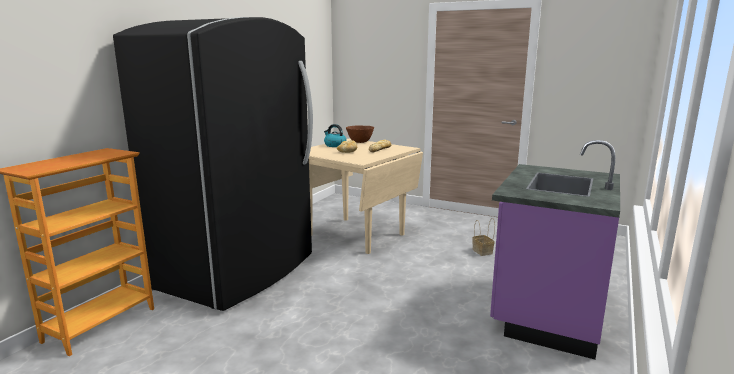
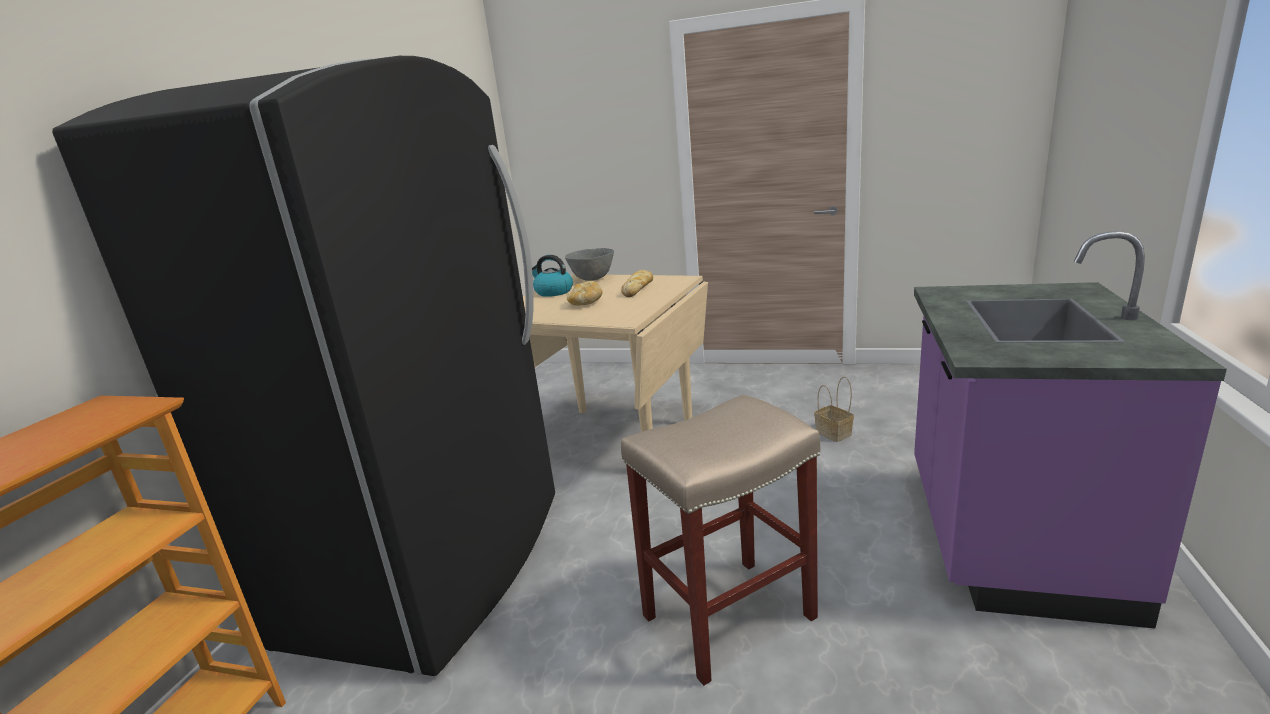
camera: 10 degrees left, 5 degrees up
(360, 142) = (592, 279): brown bowl -> grey bowl
(372, 316) = (727, 618): none -> beige stool

